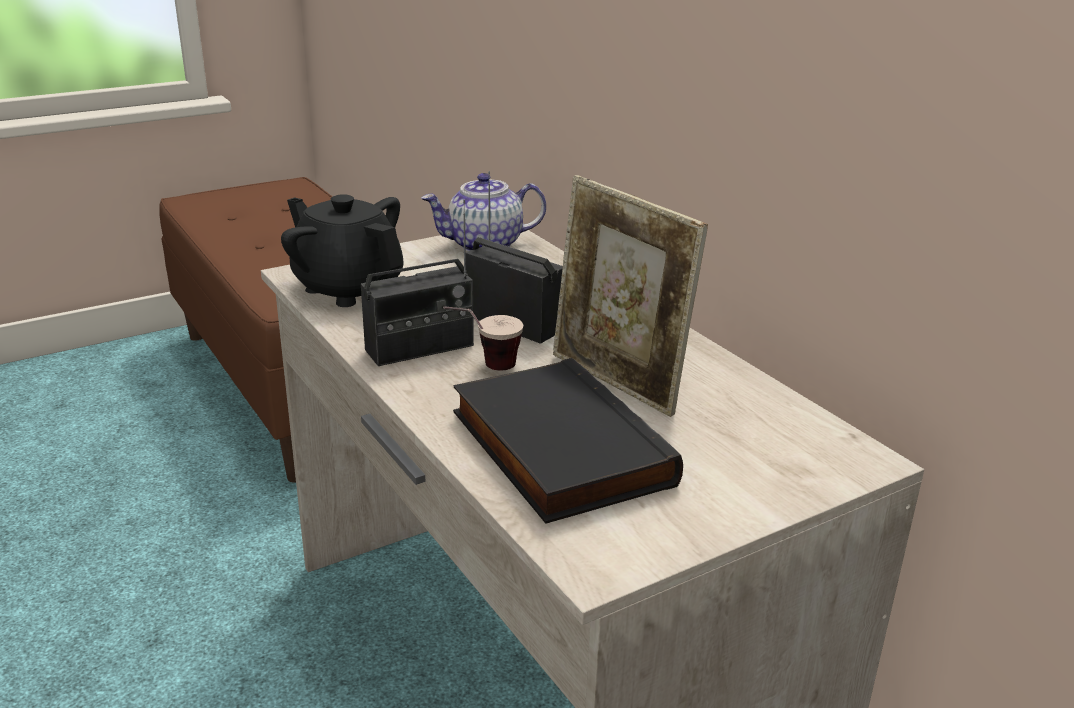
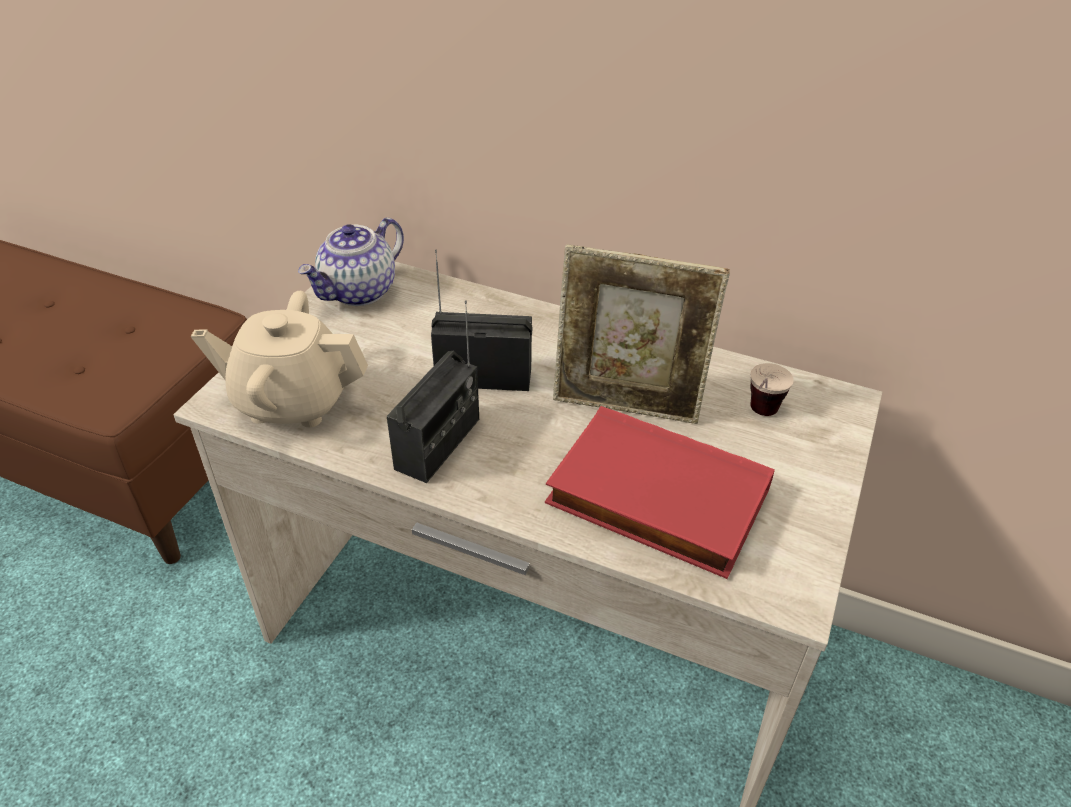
camera: 35 degrees left, 15 degrees up
(348, 288) = (292, 400): black teapot -> beige teapot
(483, 368) = (514, 441): cup -> cup (758, 417)
(555, 448) = (654, 499): black book -> red book

